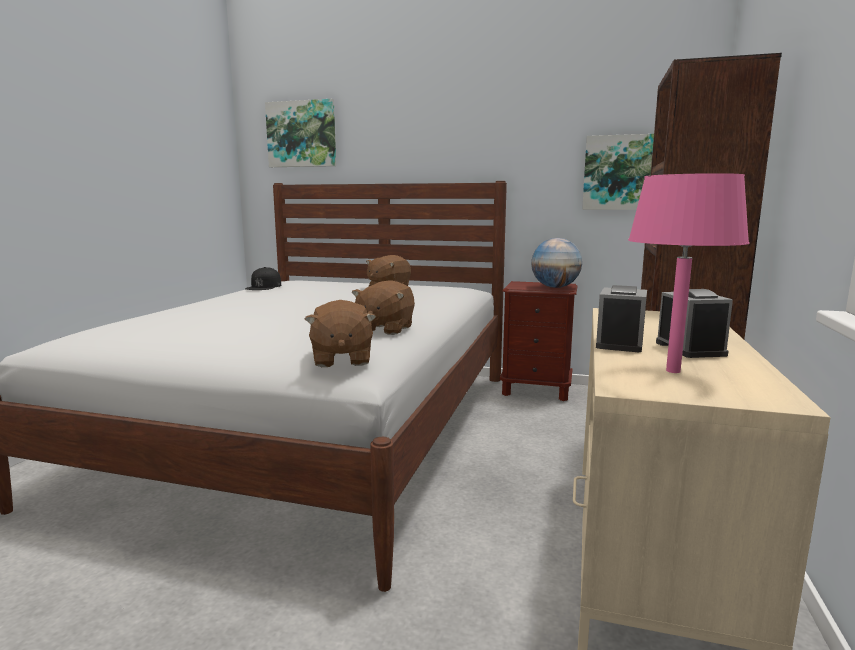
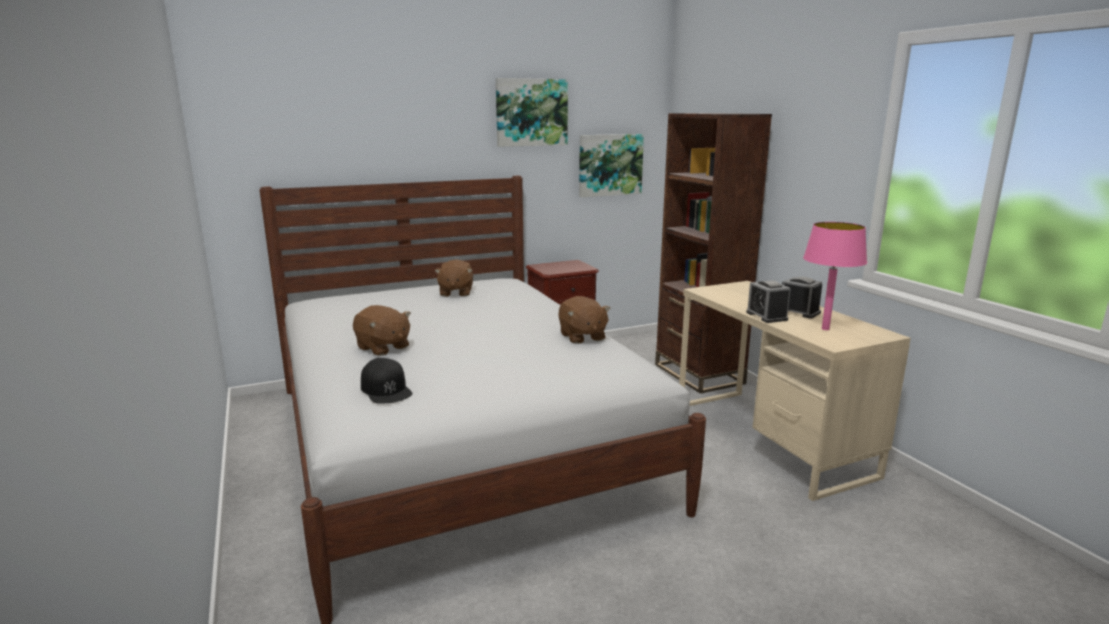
camera: 40 degrees left, 5 degrees up
(264, 286) = (331, 315): black cap -> black cap (386, 389)
(302, 134) = (289, 128): picture -> picture (531, 112)
(341, 359) = (626, 369): brown plush toy -> brown plush toy (383, 348)
(555, 287) = (577, 267): globe -> none

